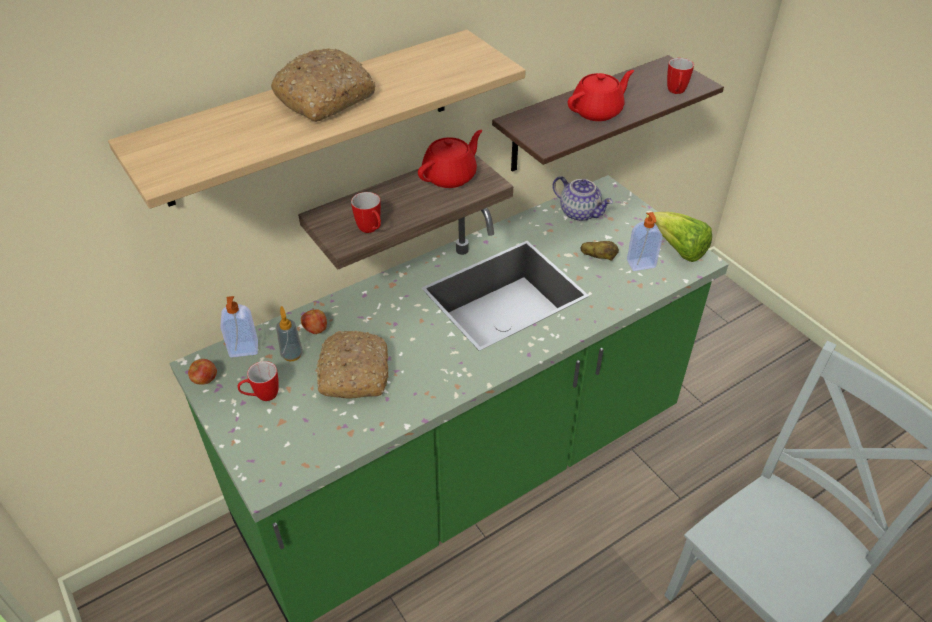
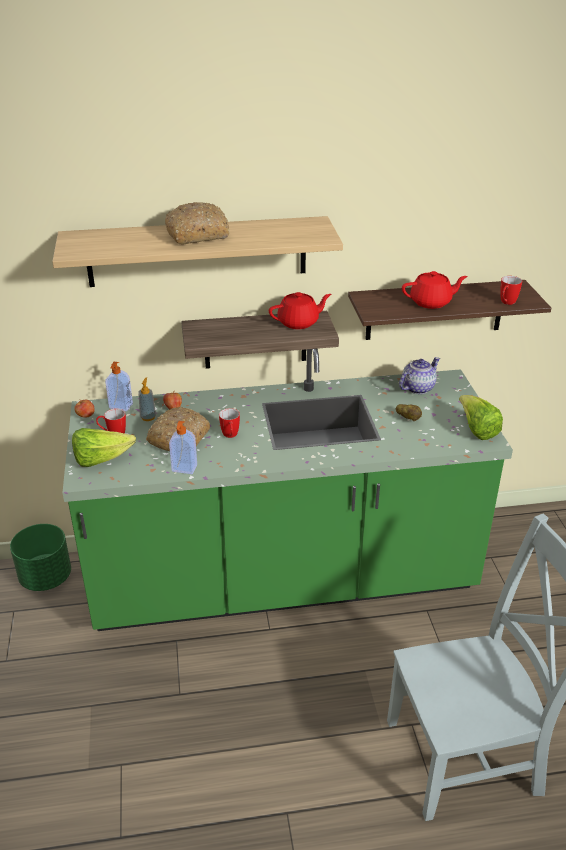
camera: 25 degrees right, 10 degrees down
(179, 578) = (46, 577): none -> green planter
(271, 442) = (101, 459): none -> lettuce
(371, 230) = (219, 340): mug -> mug (230, 436)
(580, 213) = (417, 388): teapot -> teapot turned 105 degrees counterclockwise
(641, 264) = (438, 431): soap dispenser -> soap dispenser (184, 469)

